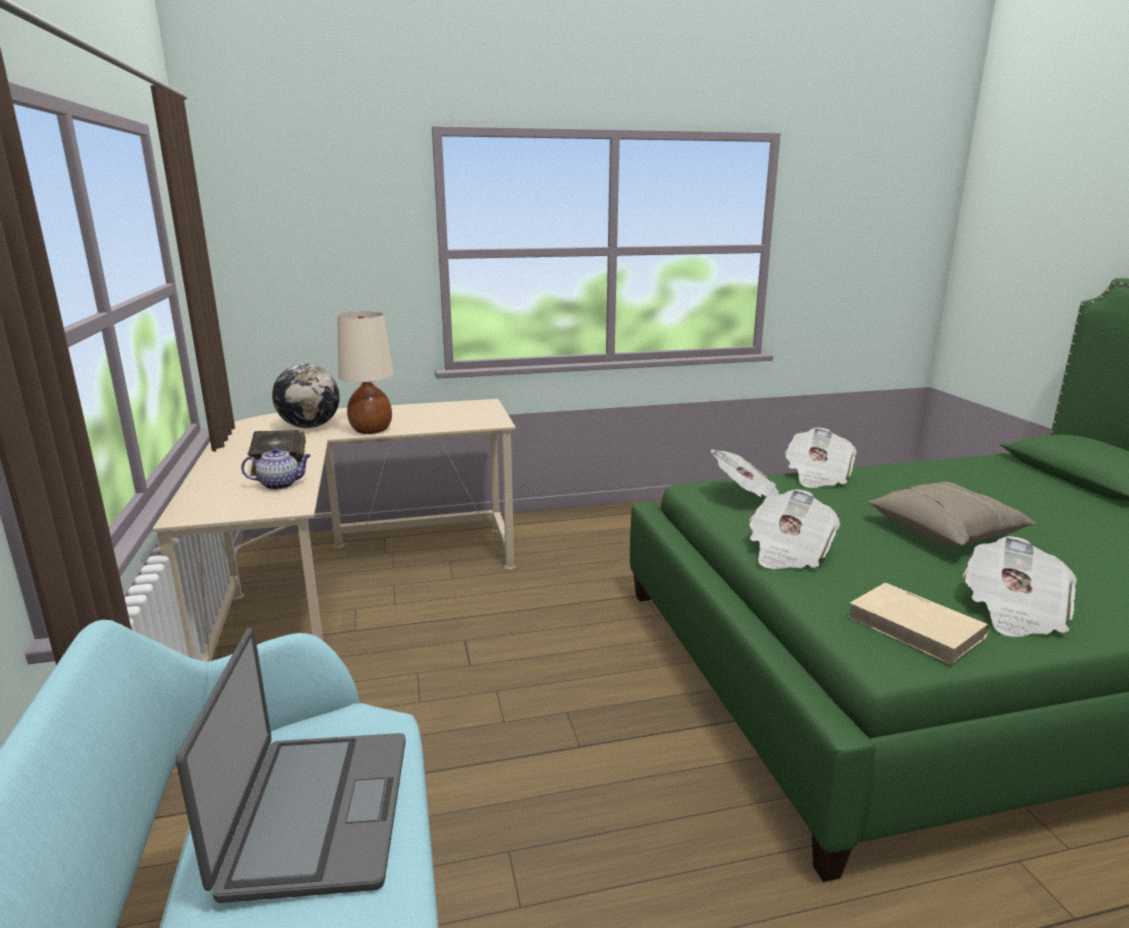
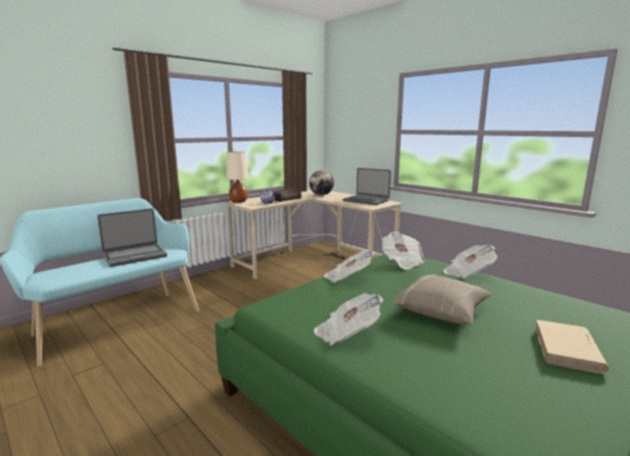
camera: 60 degrees right, 5 degrees down
(371, 430) = (331, 199): beige table lamp -> beige table lamp (239, 201)
(438, 413) = (366, 201): none -> laptop
(917, 627) = (298, 310): beige book -> beige book (567, 350)

